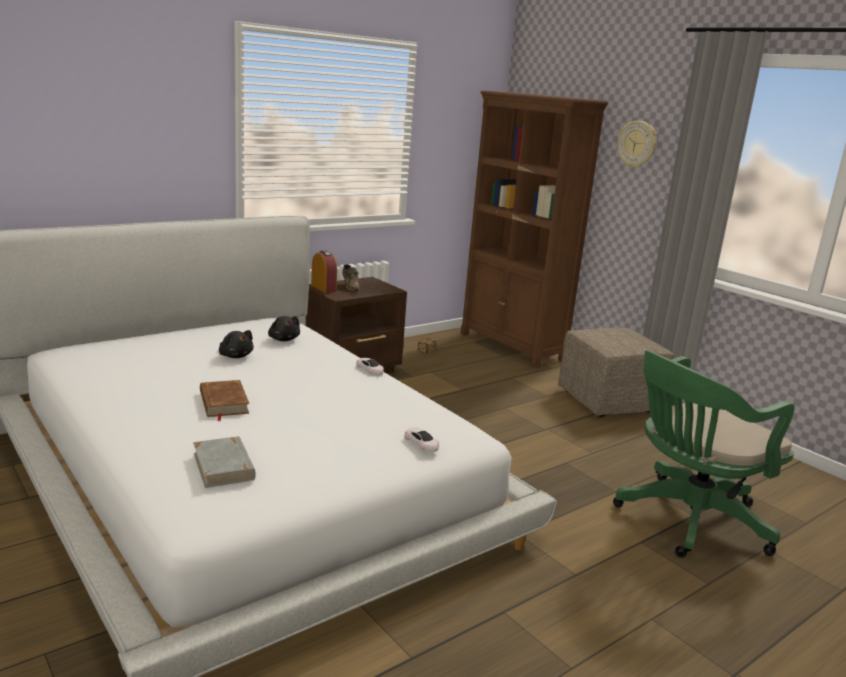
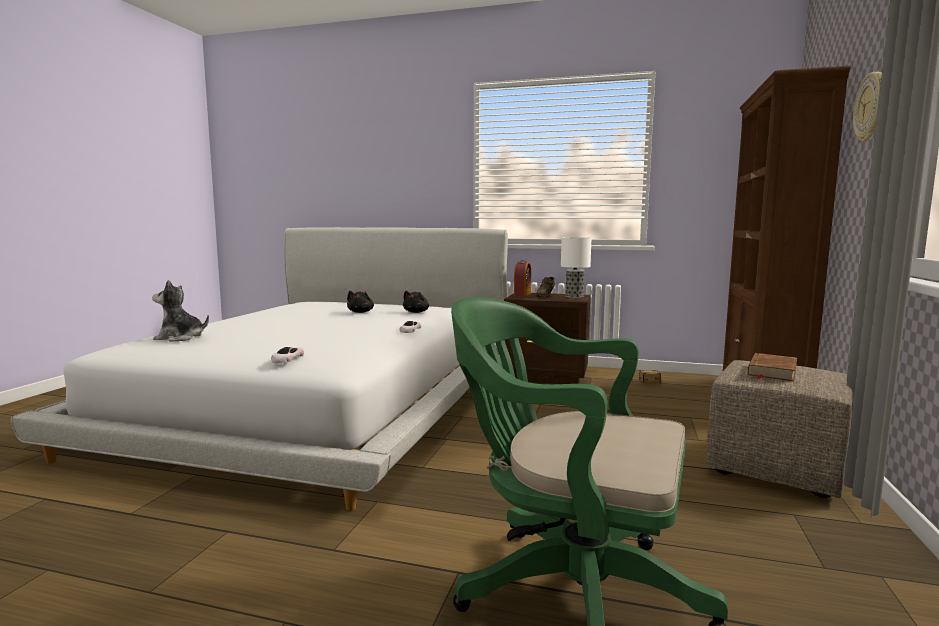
camera: 55 degrees right, 10 degrees down
(223, 403) = (278, 323): brown book -> brown book (771, 371)
(224, 466) = (180, 338): grey book -> plush toy
(374, 283) = (574, 296): none -> table lamp

